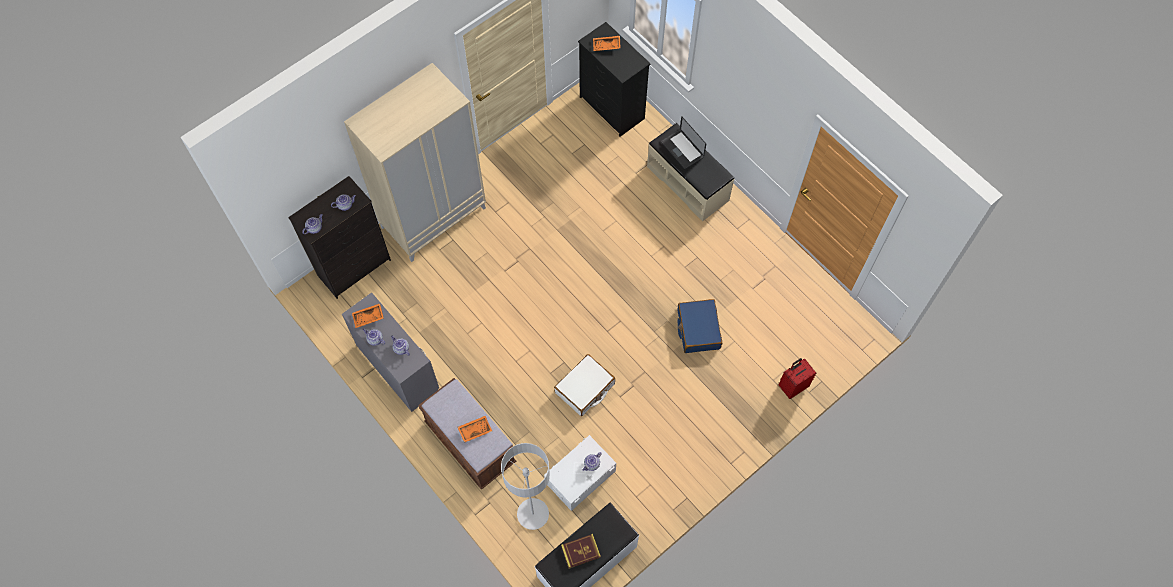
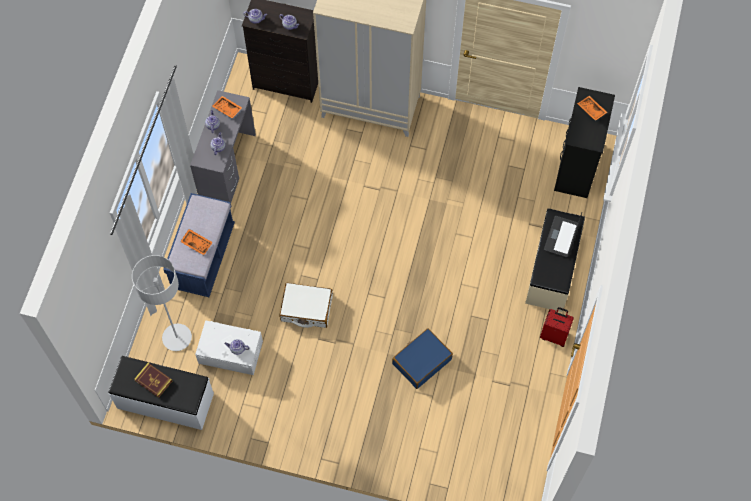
camera: 55 degrees right, 0 degrees up
(470, 443) = (203, 257): brown bench -> blue bench
(793, 386) = (425, 467): red suitcase -> red suitcase (554, 335)

